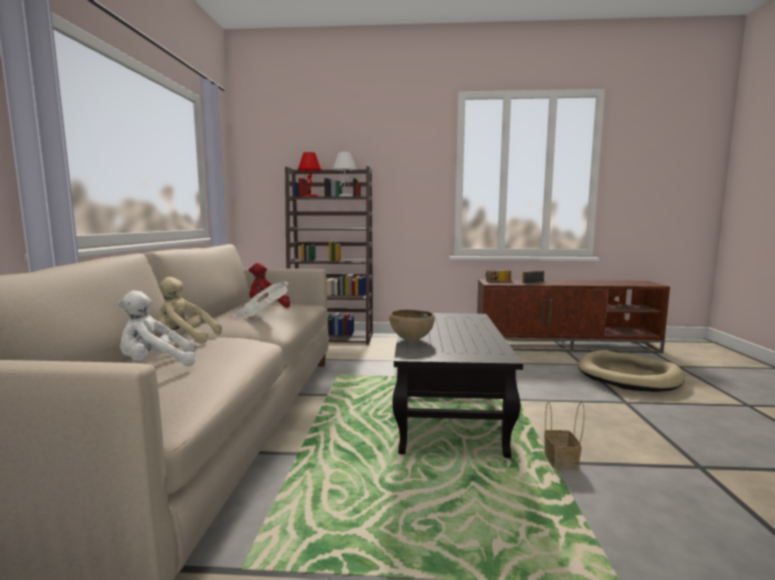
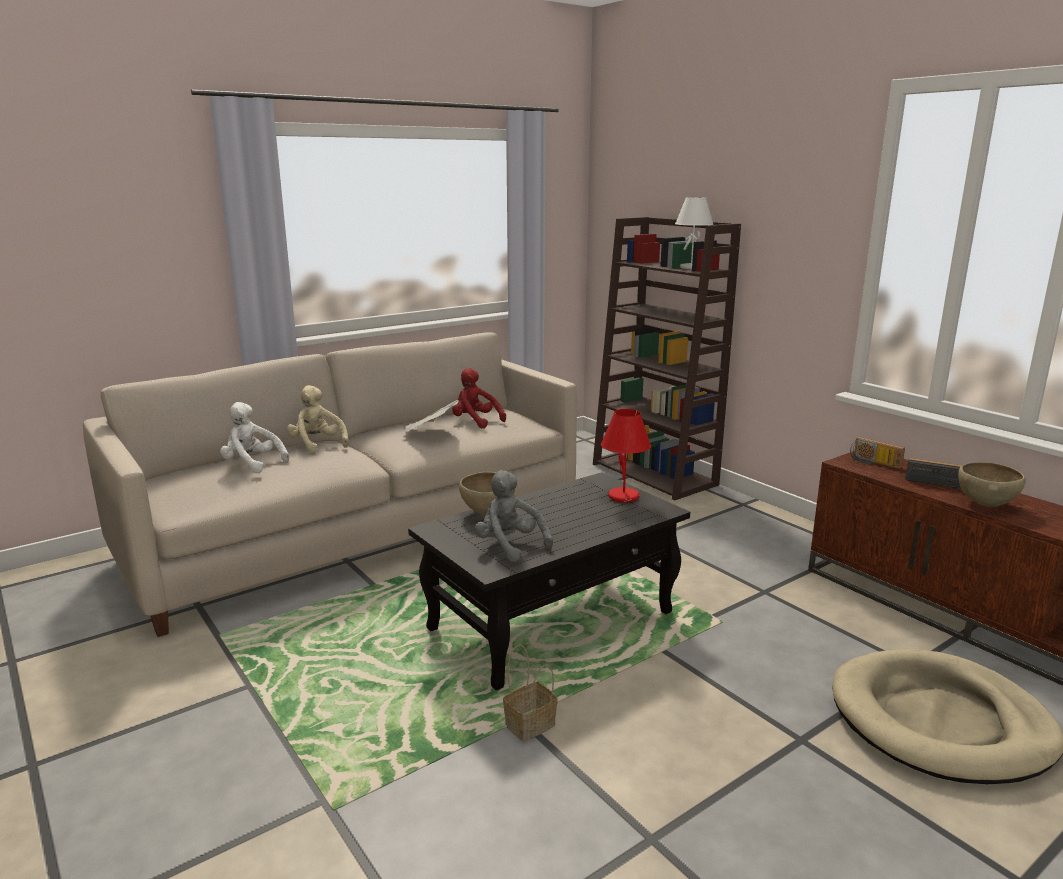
camera: 50 degrees right, 10 degrees up
(310, 197) = (652, 262): red table lamp -> red table lamp (624, 497)
(472, 346) = (510, 545): none -> grey plush toy
(563, 283) = (985, 504): none -> brown bowl

